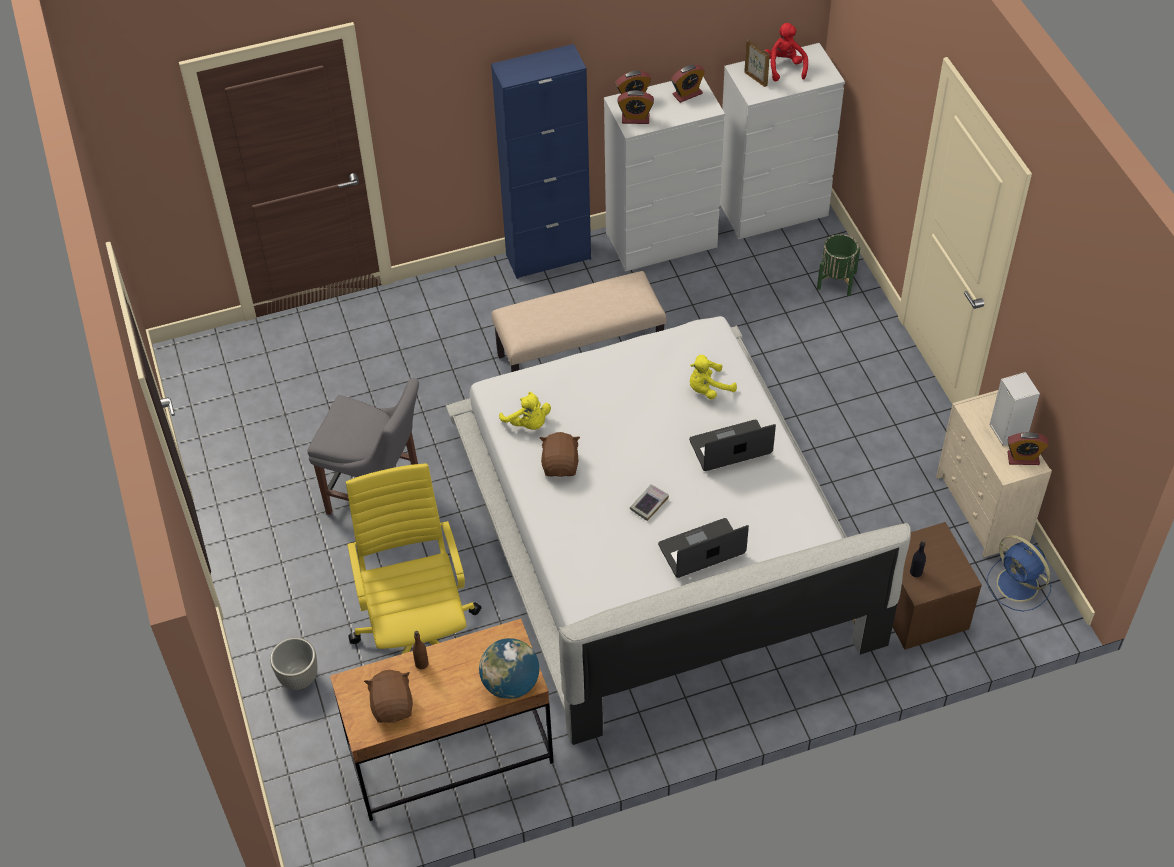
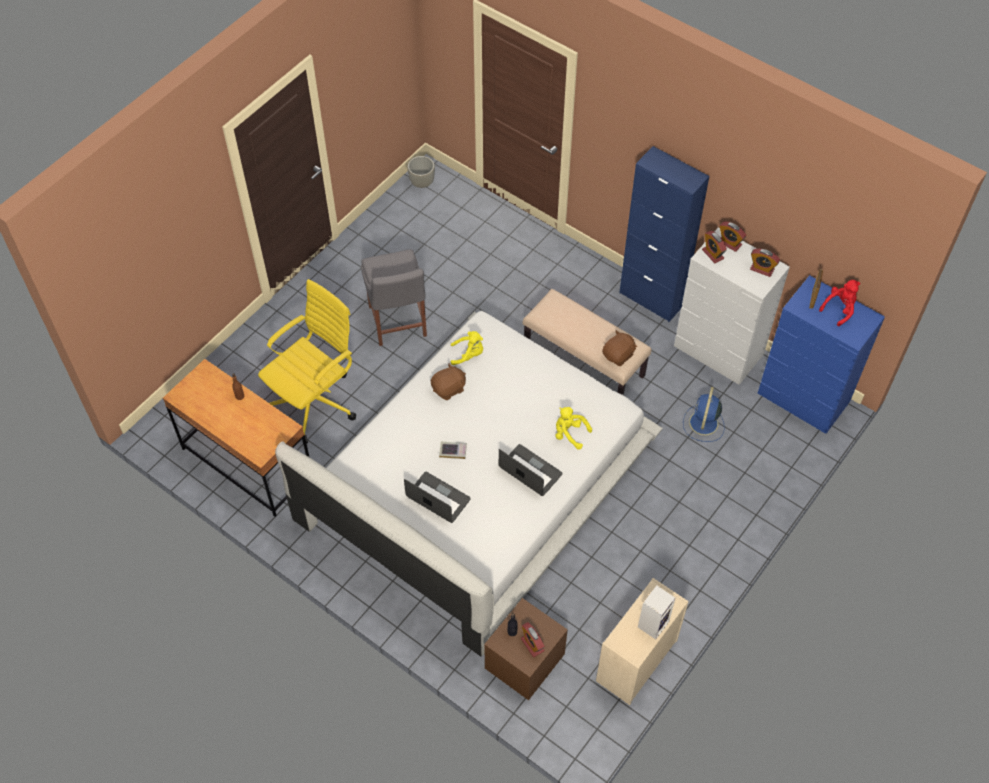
camera: 55 degrees right, 5 degrees up
(298, 678) = (251, 360): grey planter -> grey planter (422, 182)
(393, 706) = (203, 399): brown plush toy -> brown plush toy (618, 355)
(510, 684) = (253, 447): globe -> none
(528, 423) = (468, 354): yellow plush toy -> yellow plush toy turned 105 degrees counterclockwise
(773, 209) = (803, 398): white dresser -> blue dresser
(837, 280) = (771, 470): green planter -> none
(1019, 585) = (588, 715): blue fan -> blue fan (703, 424)
(1023, 458) = (636, 645): alarm clock -> alarm clock (532, 645)

